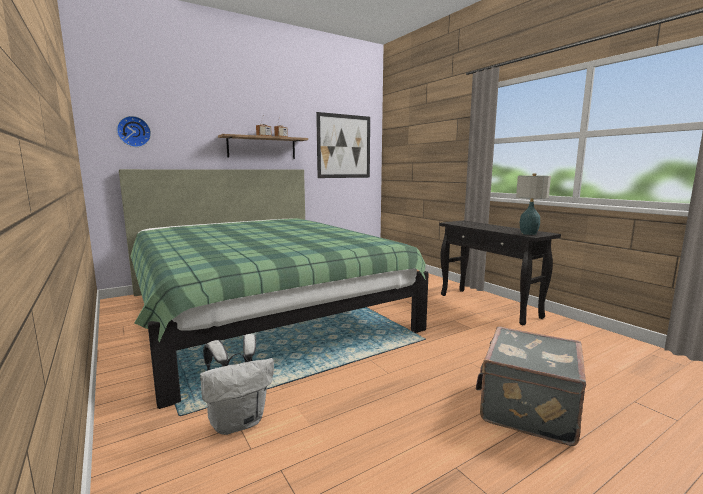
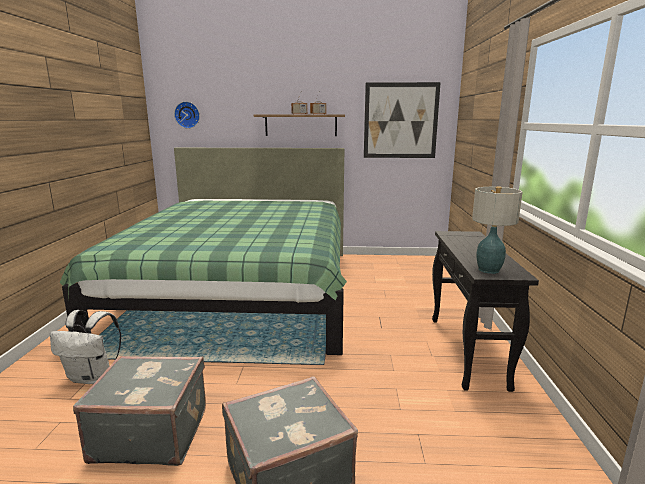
camera: 35 degrees right, 5 degrees up
(389, 433) = (151, 433): none -> grey suitcase

